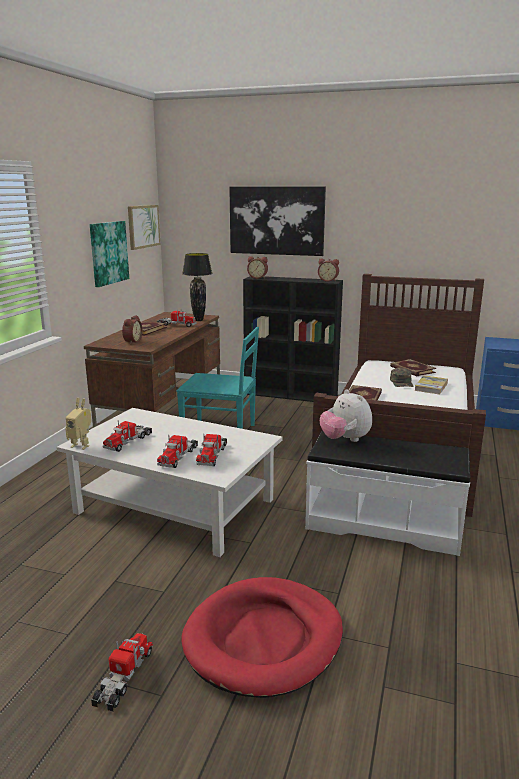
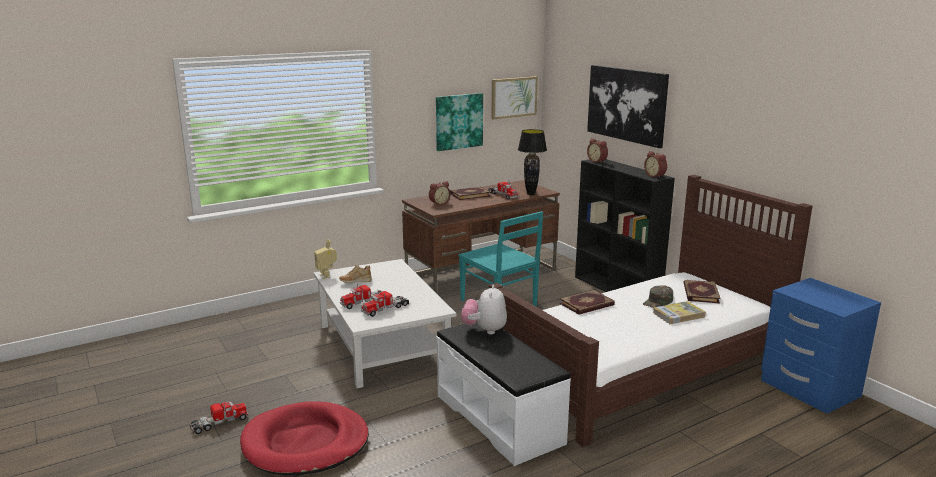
camera: 40 degrees right, 0 degrees up
(128, 441) = (355, 282): toy truck -> beige shoe

